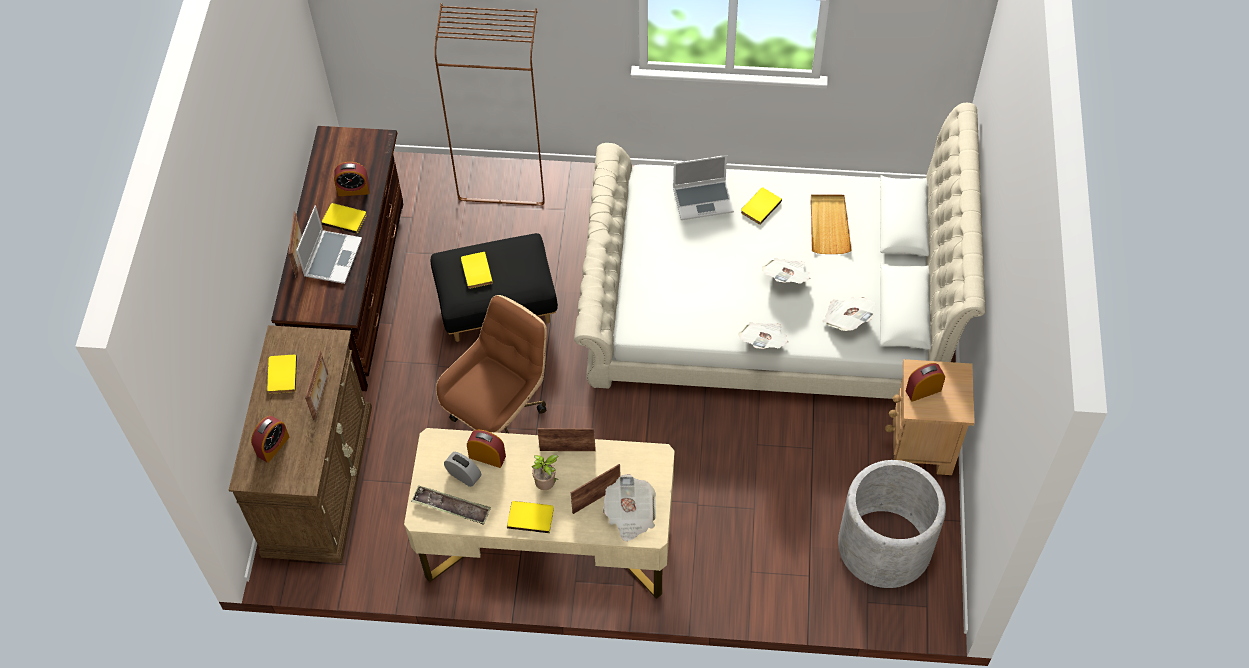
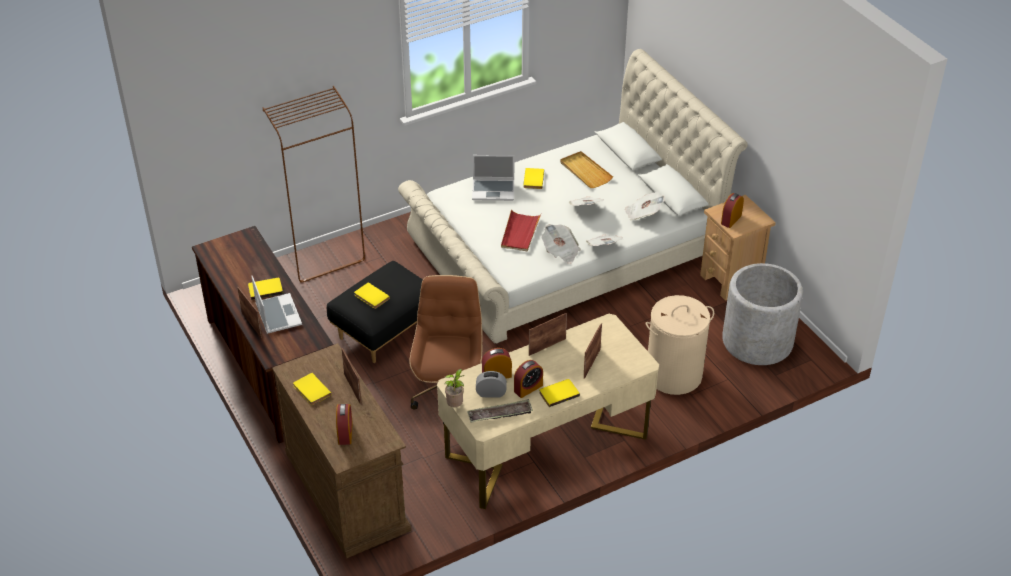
camera: 35 degrees left, 15 degrees down
(353, 189) = (256, 270): alarm clock -> alarm clock (528, 388)
(547, 485) = (552, 371): potted plant -> potted plant (455, 405)
(630, 515) = (621, 361): newspaper -> newspaper (561, 251)
(687, 272) = (520, 232): none -> red tray
(703, 200) = (494, 190): laptop -> laptop turned 45 degrees clockwise
(753, 535) = (674, 374): none -> beige laundry basket

